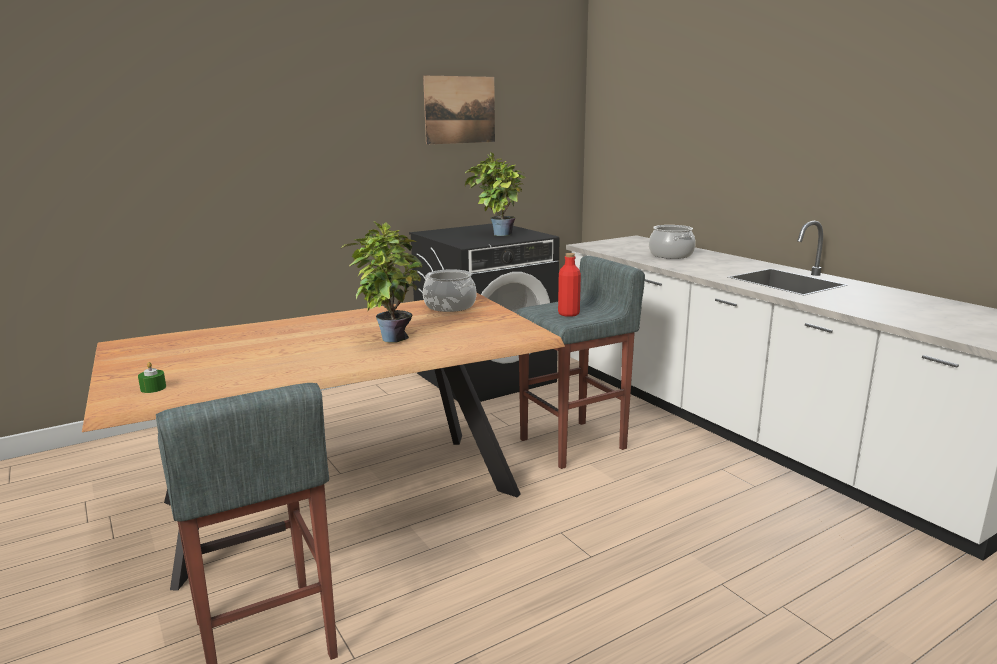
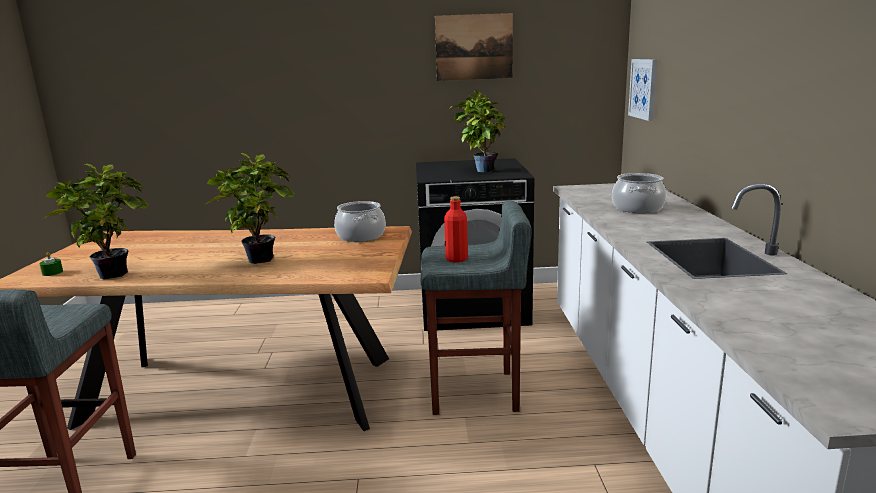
camera: 30 degrees right, 0 degrees up
(243, 376) = (113, 273): none -> potted plant
(616, 152) = (644, 88): none -> picture

